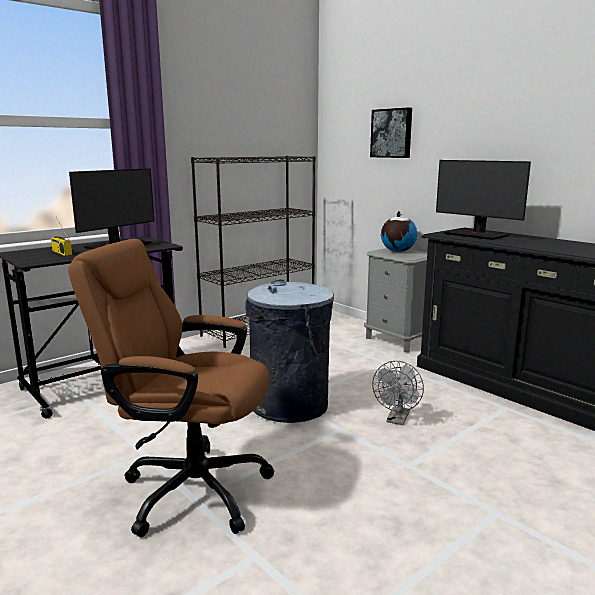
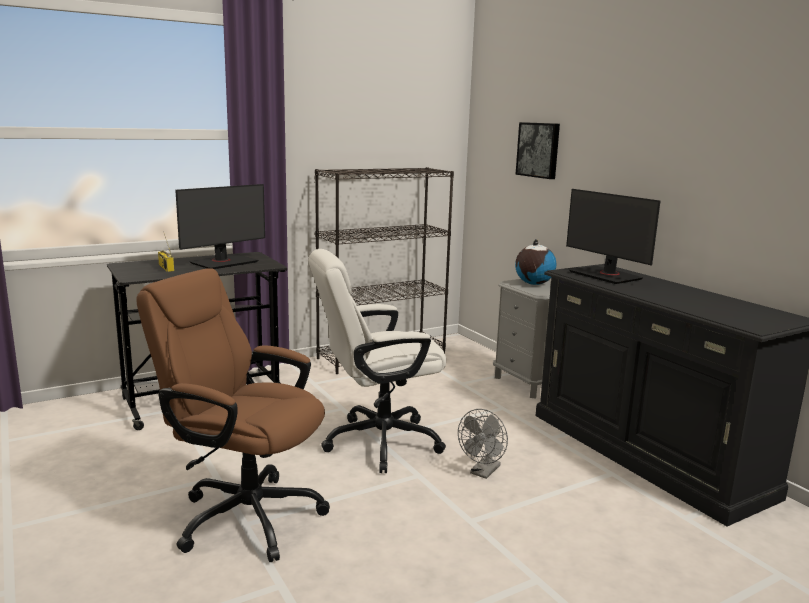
camera: 10 degrees right, 0 degrees up
(289, 405) = (376, 444): grey trash can -> white office chair

